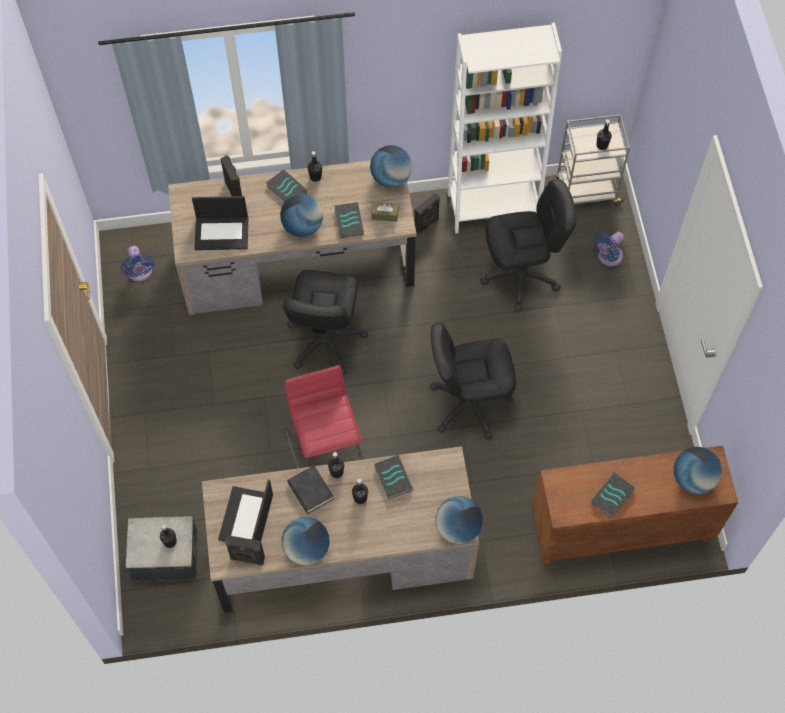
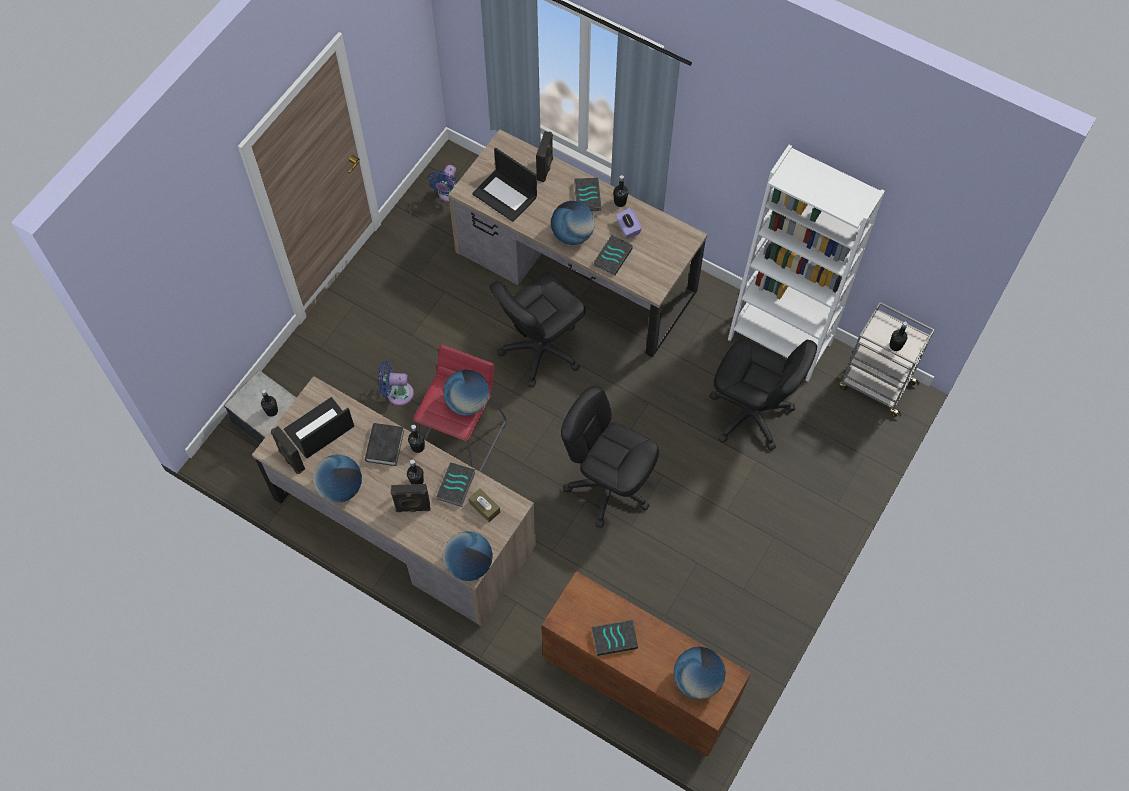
camera: 40 degrees right, 0 degrees up
(340, 193) = (627, 228): none -> purple tissue box
(384, 214) = (647, 271): brown tissue box -> brown tissue box (484, 507)
(391, 178) = (680, 245): globe -> globe (467, 402)
(427, 224) = (710, 315): black speaker -> black speaker (413, 508)
(608, 257) = (842, 454): blue fan -> blue fan (397, 393)

